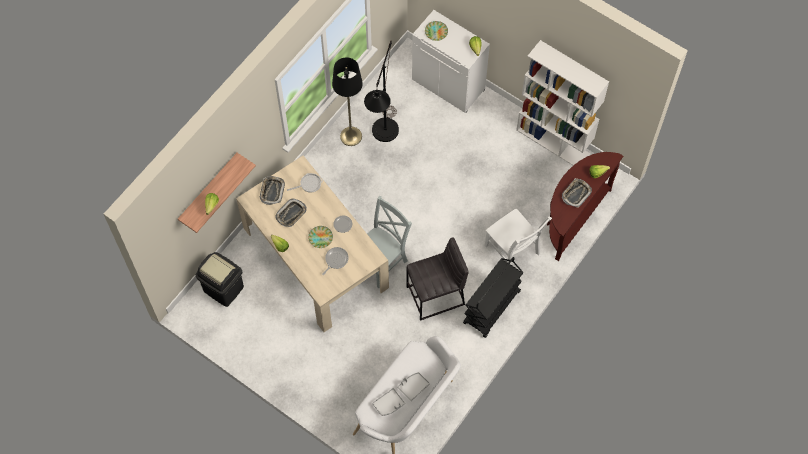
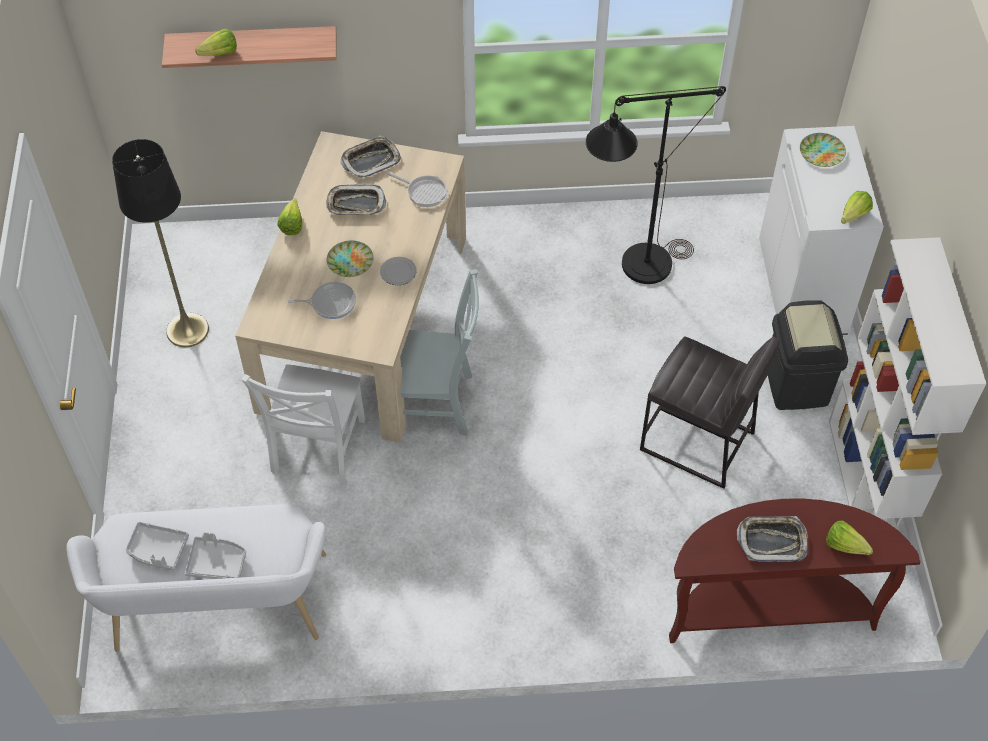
camera: 50 degrees right, 10 degrees down
(223, 289) = (219, 255): black trash can -> black trash can (796, 385)
(351, 136) = (594, 233): black floor lamp -> black floor lamp (187, 330)
(436, 296) = (444, 513): grey stool -> grey stool (697, 442)
(492, 308) = (495, 605): black cart -> none
(513, 251) = (621, 565): white chair -> white chair (317, 449)

